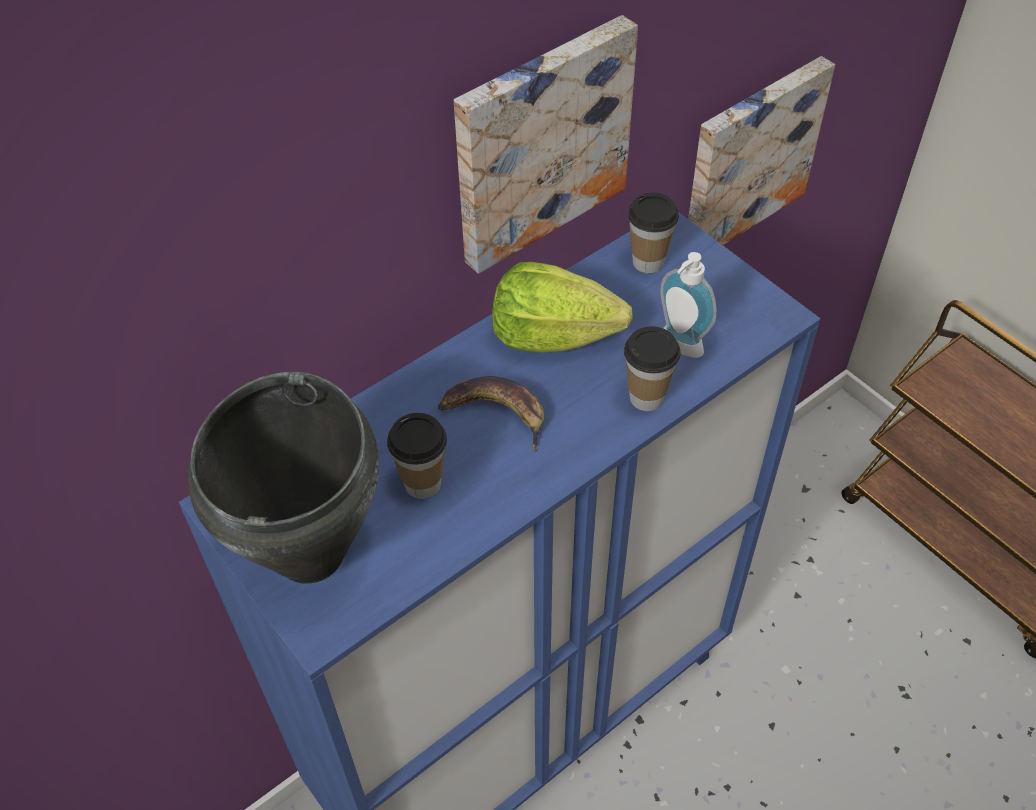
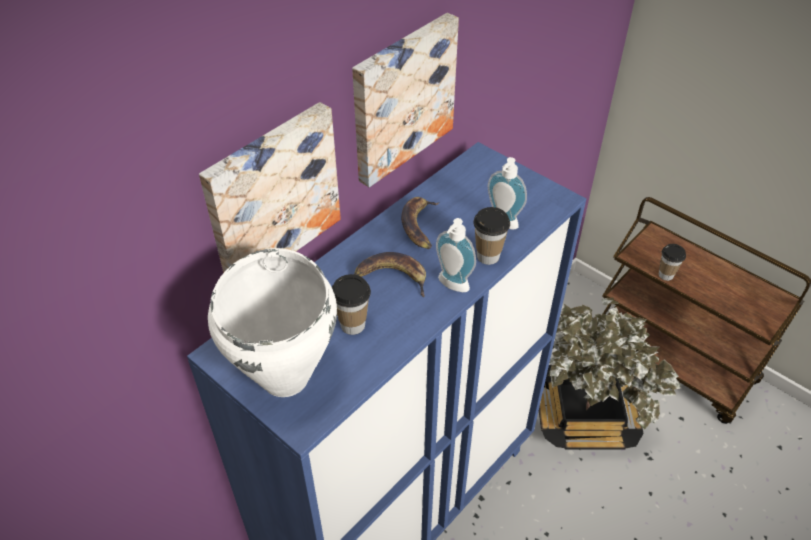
camera: 10 degrees left, 5 degrees down
(312, 553) = (286, 377): black cooking pot -> white cooking pot
(553, 335) = (419, 225): lettuce -> banana
(581, 439) = (451, 286): none -> soap dispenser
(648, 262) = (471, 175): cup -> cup (666, 275)
(749, 156) = (519, 109): picture -> picture (271, 195)
(817, 614) = (584, 414): none -> potted plant

